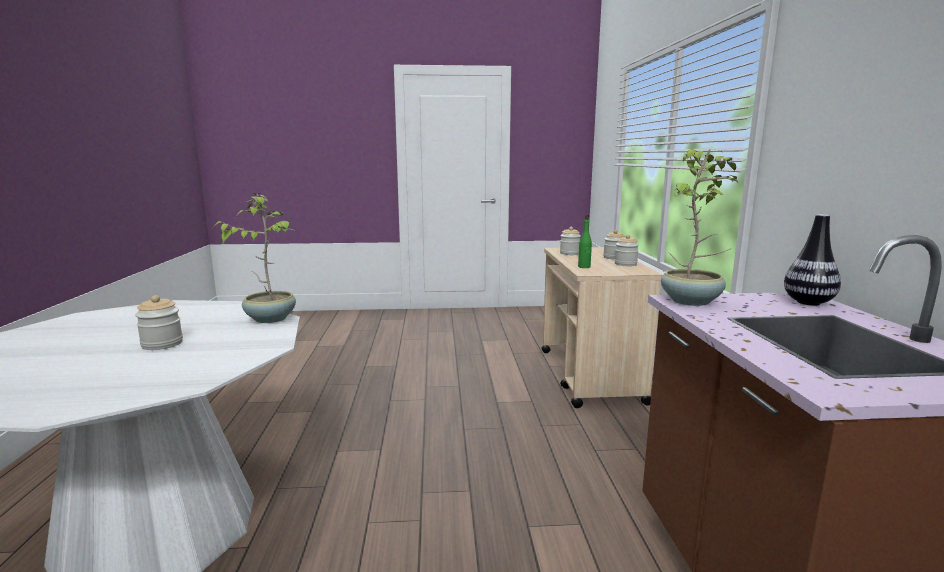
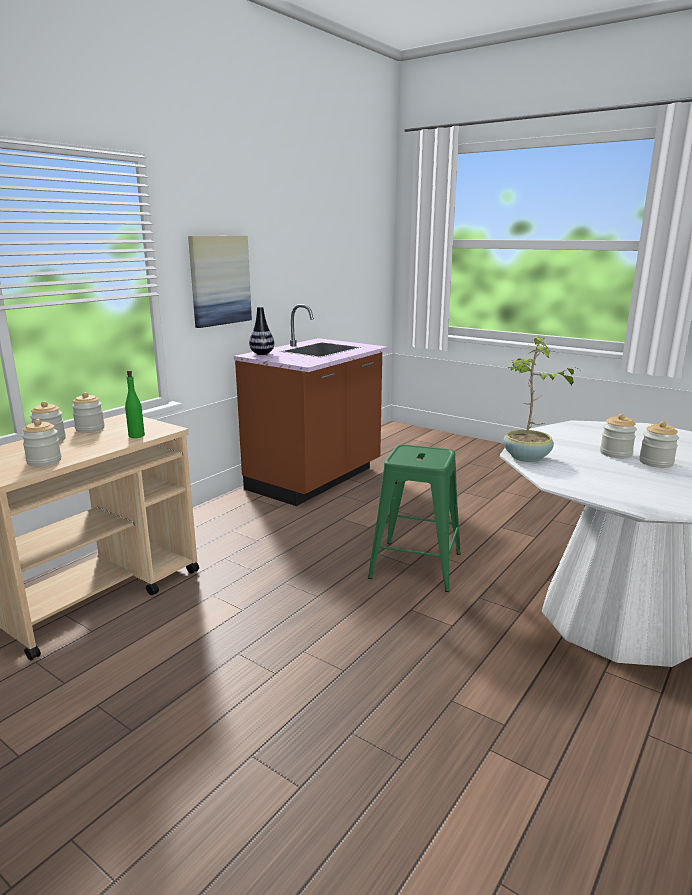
camera: 140 degrees left, 5 degrees up
(117, 343) = (656, 462): none -> jar
(414, 494) = (416, 565): none -> green stool
(692, 301) = (304, 362): potted plant -> none
(834, 162) = (219, 280): none -> picture

